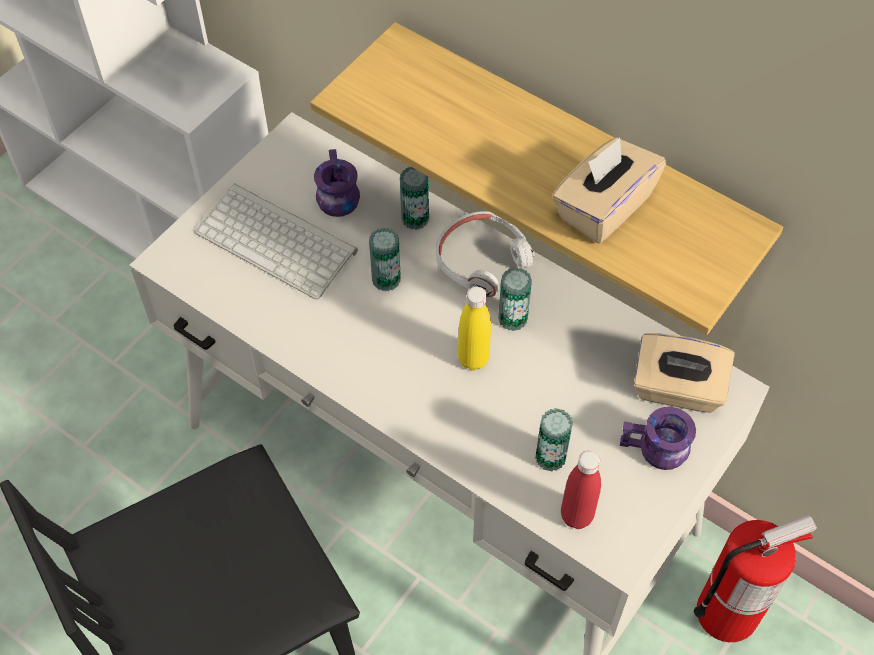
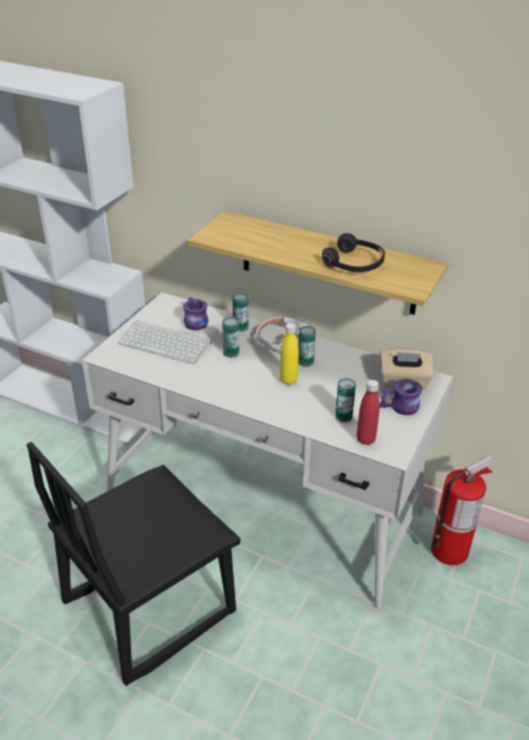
camera: 10 degrees left, 20 degrees down
(603, 207) = (354, 263): beige tissue box -> black headphones

